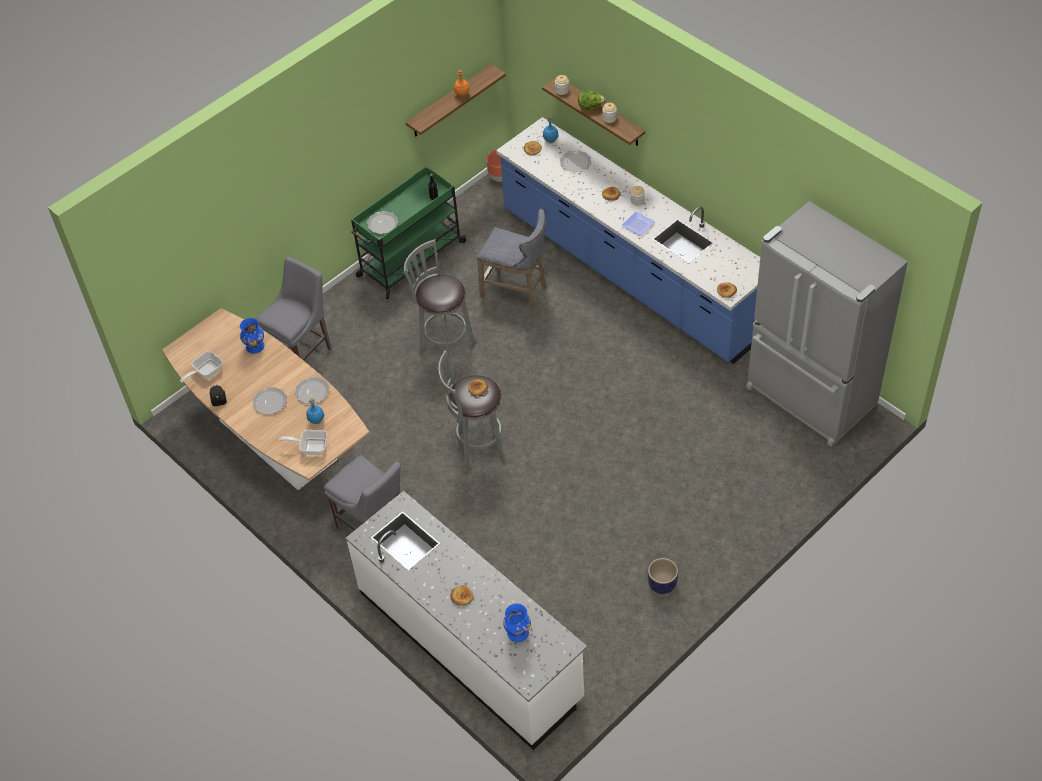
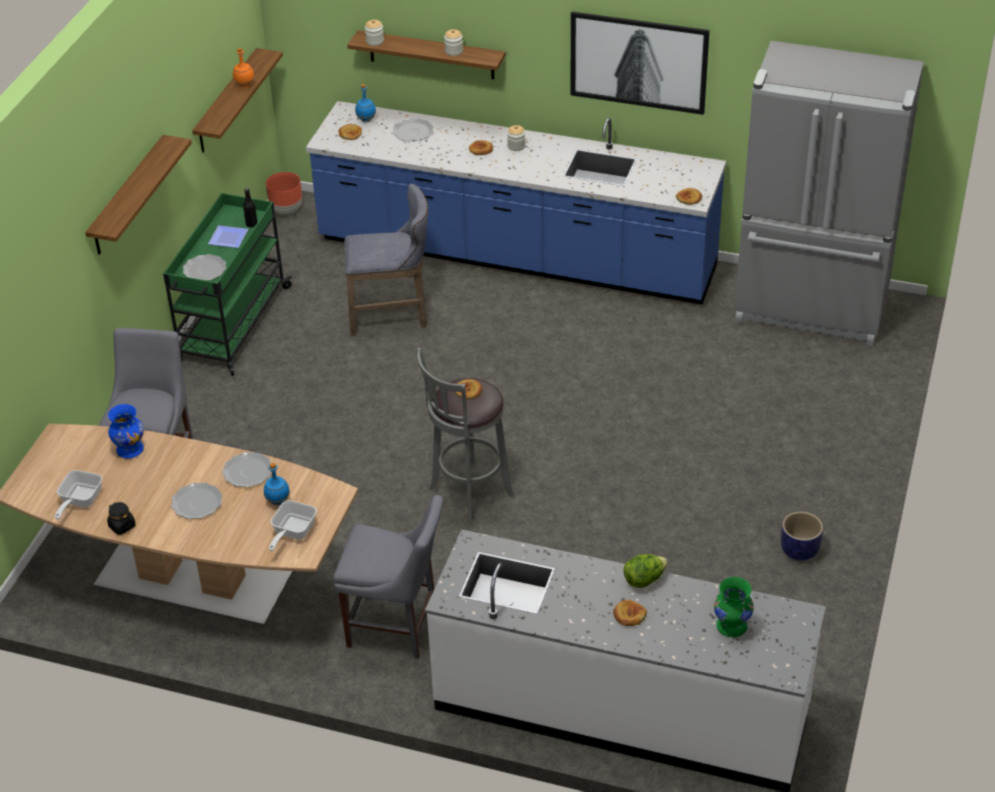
camera: 30 degrees left, 10 degrees down
(310, 447) = (292, 533): frying pan -> frying pan turned 45 degrees counterclockwise
(327, 167) = (128, 197): none -> shelf
(444, 346) = (344, 401): grey stool -> none
(518, 633) = (732, 626): blue vase -> green vase
(590, 107) = (422, 47): lettuce -> lettuce (644, 579)
(637, 225) = (535, 168): plate -> plate (227, 239)
(726, 176) = (638, 62): none -> picture

